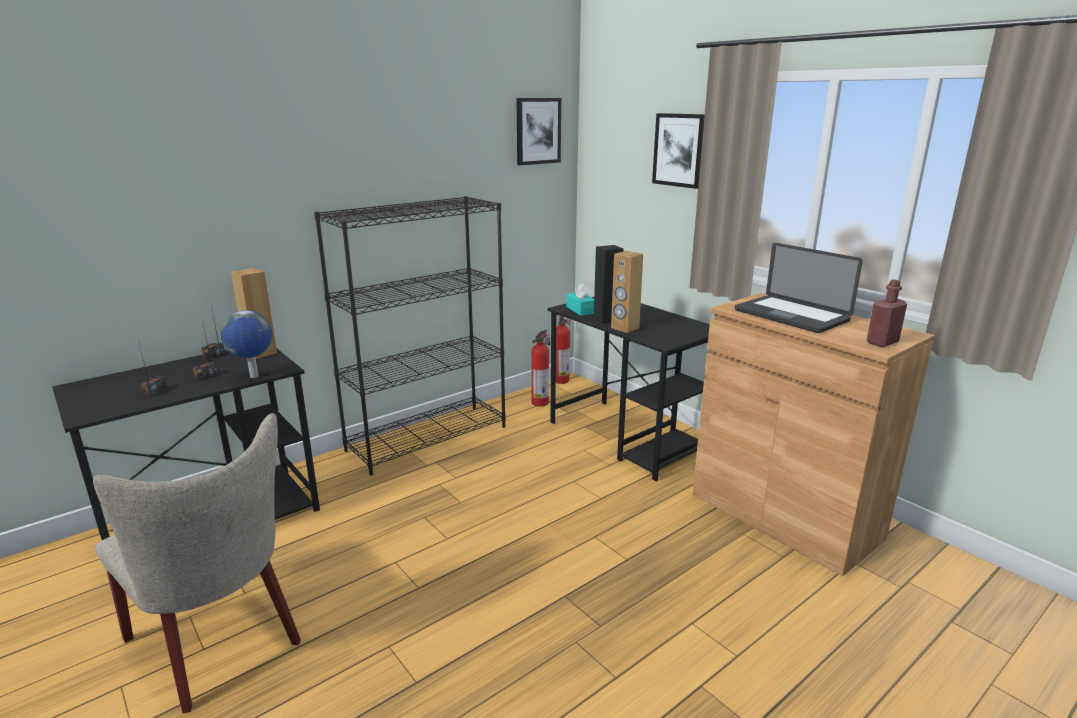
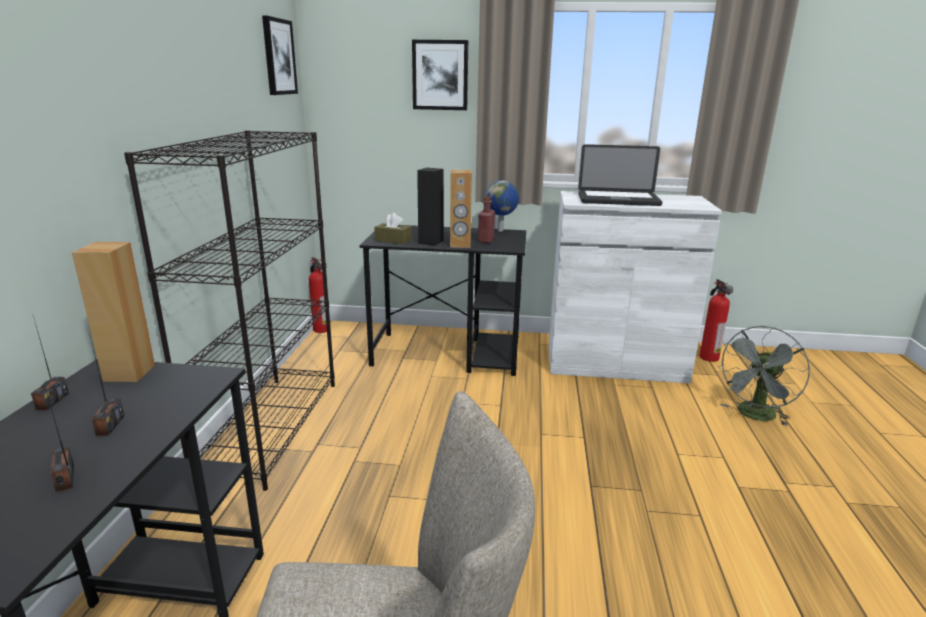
camera: 45 degrees left, 0 degrees up
(254, 376) = (193, 398): globe -> globe (501, 230)
(541, 402) = (333, 353): fire extinguisher -> fire extinguisher (708, 356)
(580, 310) = (393, 240): turquoise tissue box -> brown tissue box
(784, 516) = (615, 363): brown cabinet -> white cabinet
(862, 648) = (754, 416): none -> grey fan
(882, 342) = (697, 204): red bottle -> red bottle (486, 240)

